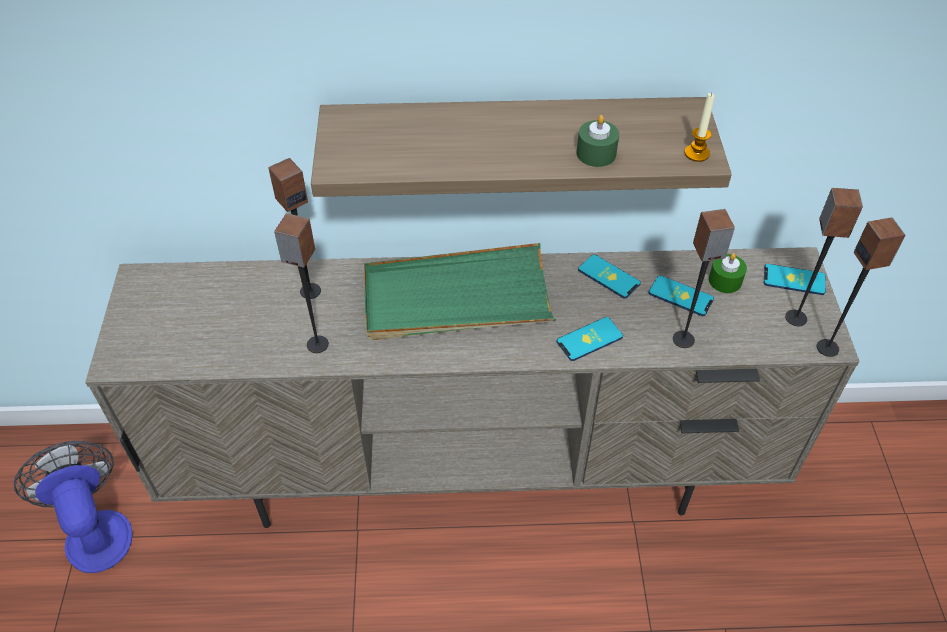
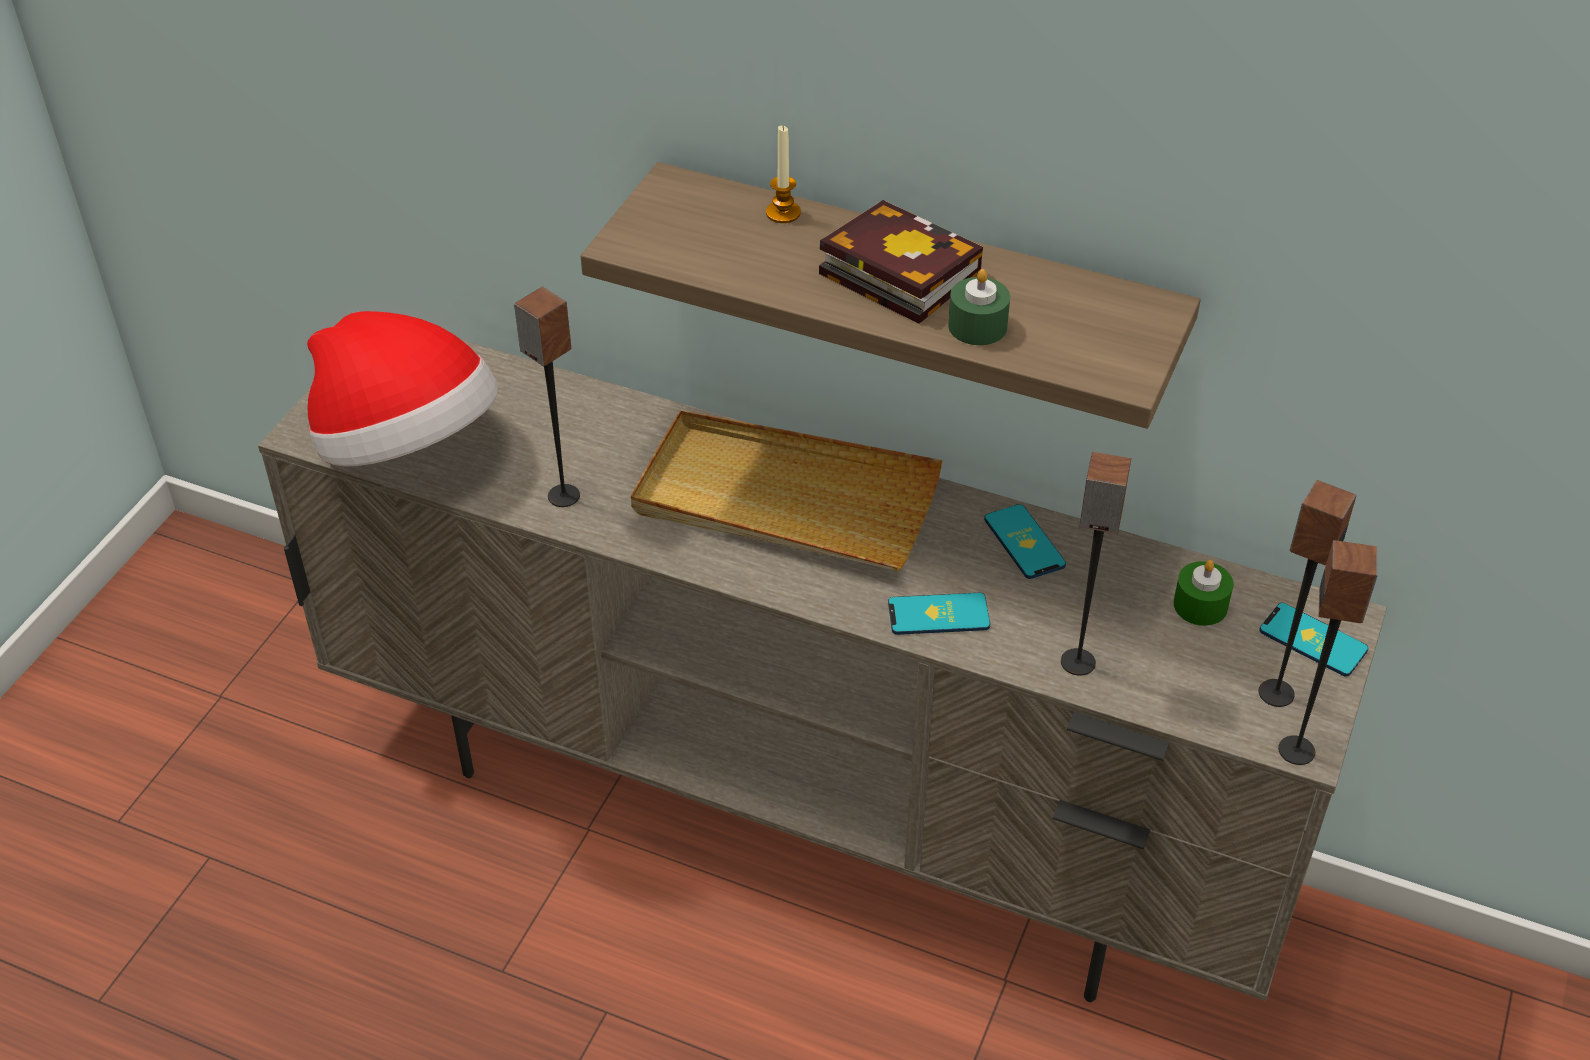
camera: 25 degrees right, 5 degrees down
(95, 530) = (247, 694): fan -> none
(192, 347) = (406, 446): none -> hat
(310, 291) = (595, 425): speaker -> none
(456, 298) = (785, 499): green tray -> beige tray
(520, 134) = (892, 272): none -> book
(680, 296) = (1115, 603): phone -> none
(696, 153) = (1121, 367): candle -> candle (783, 213)

